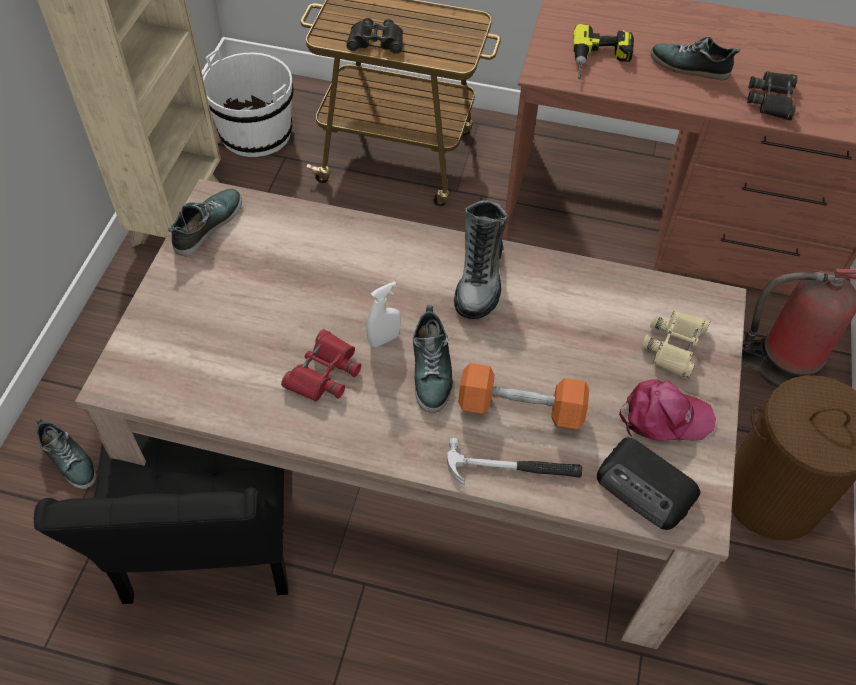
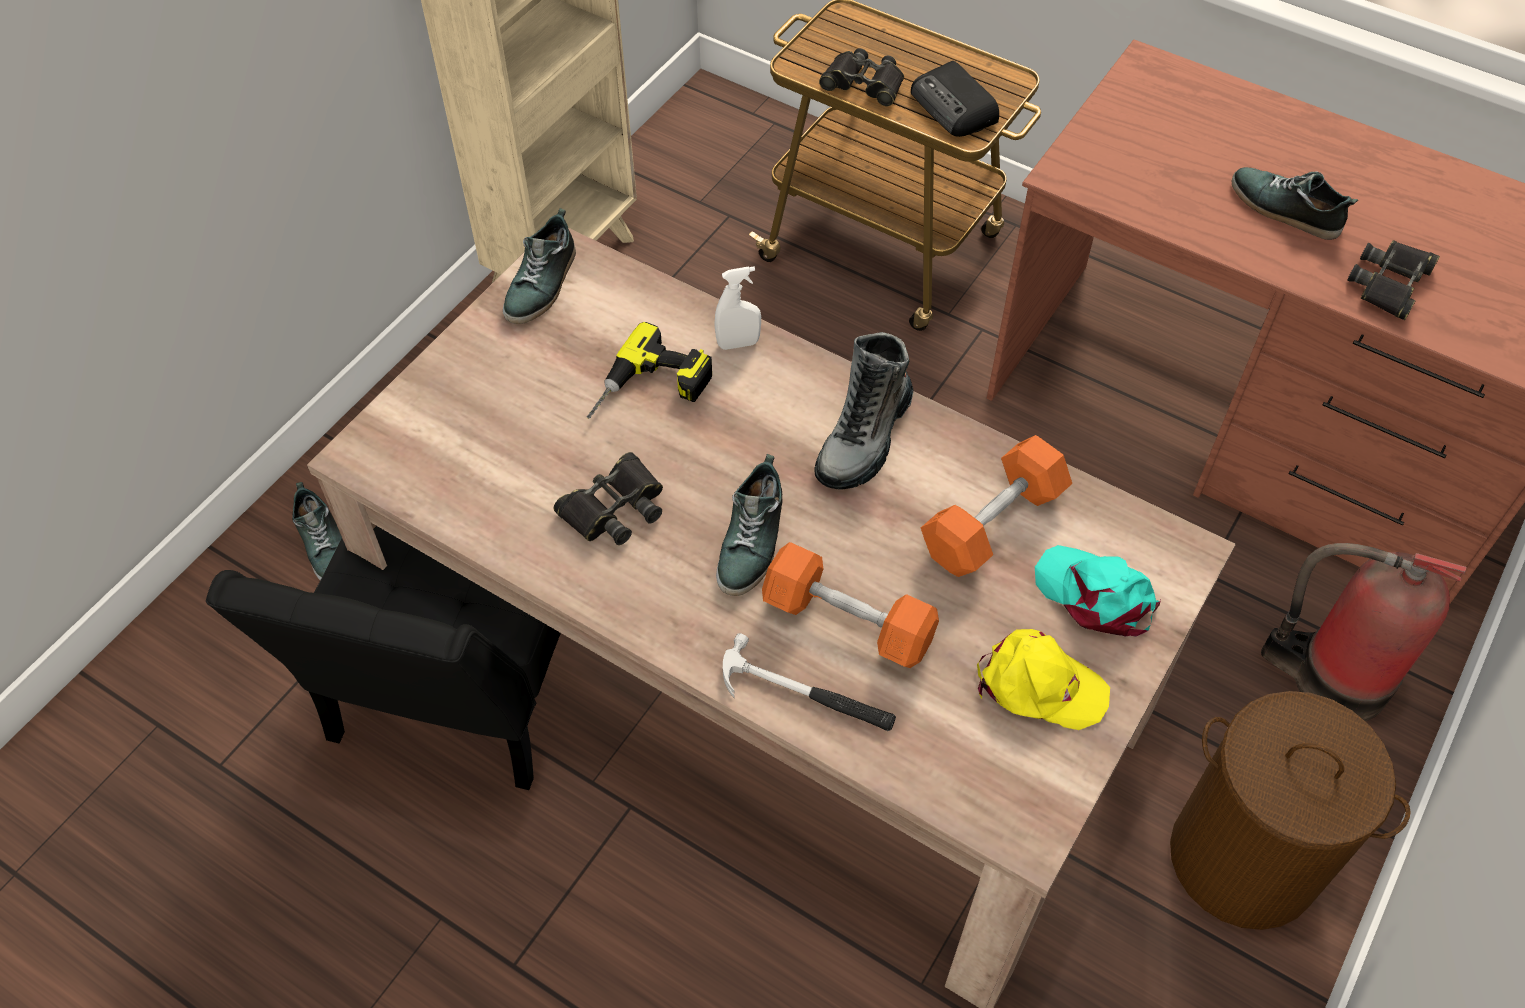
camera: 20 degrees right, 0 degrees up
(207, 225) = (542, 284): shoe -> shoe turned 150 degrees clockwise
(256, 133) = (702, 174): white bucket -> none
(324, 372) = (614, 508): red binoculars -> black binoculars
(384, 339) = (707, 485): white spray bottle -> white spray bottle (738, 343)
(588, 315) = (993, 522): none -> orange dumbbell
(600, 61) = (1154, 175): power drill -> power drill (650, 391)
(647, 488) = (974, 770): radio -> radio (954, 107)
(664, 417) = (1039, 685): pink cap -> yellow cap
(674, 346) = (1096, 595): beige binoculars -> turquoise cap

